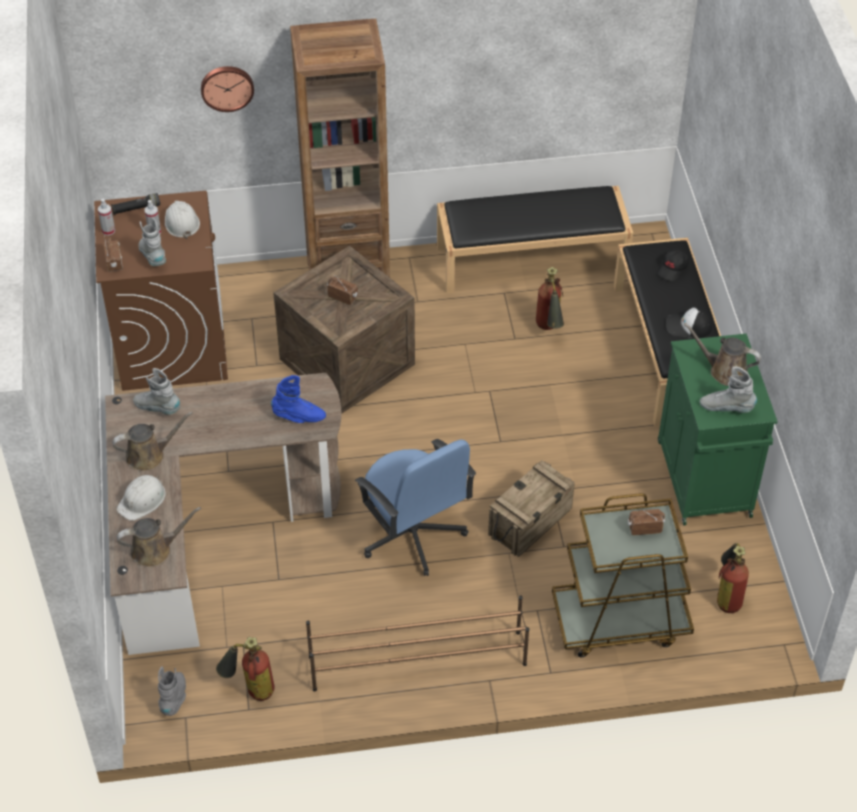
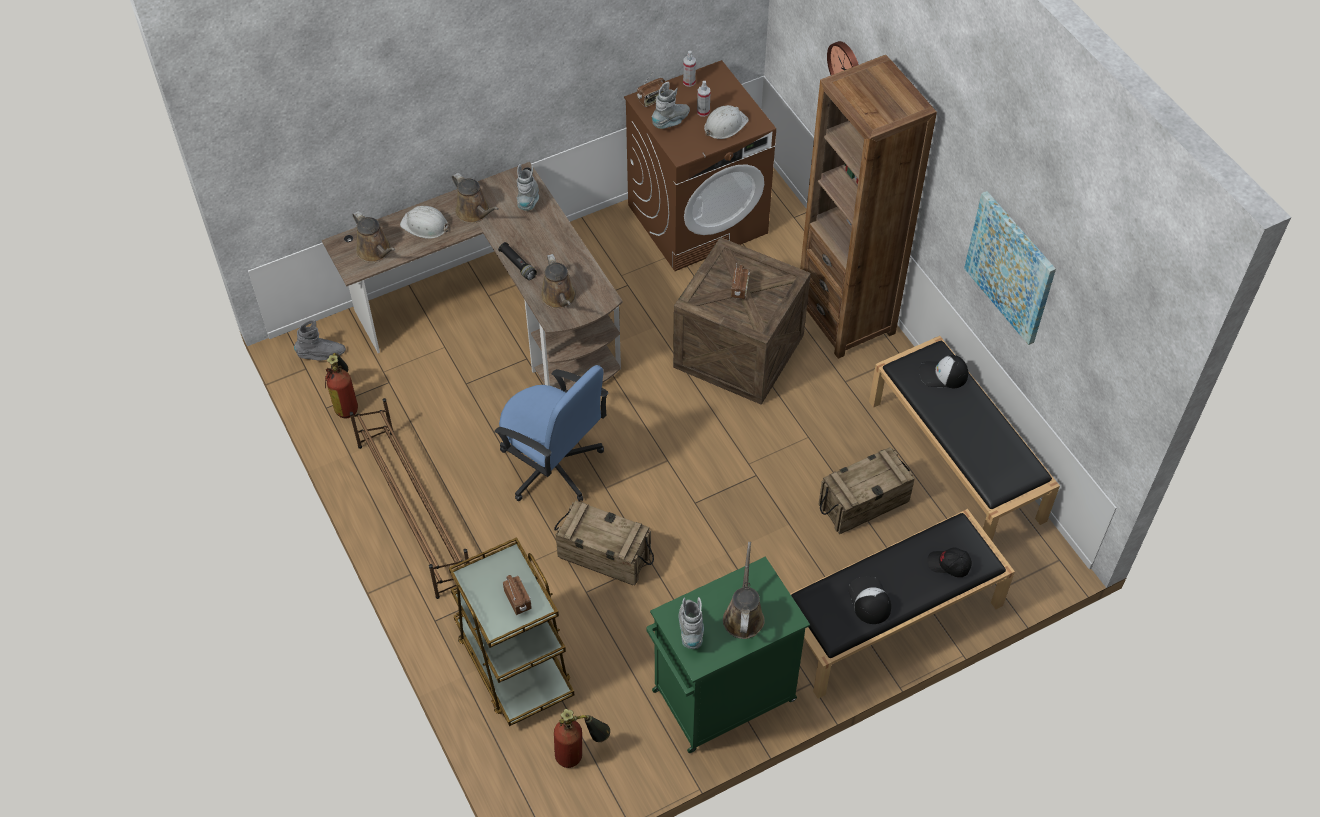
camera: 70 degrees right, 5 degrees up
(136, 209) = (726, 90): black flashlight -> black flashlight (517, 265)
(299, 417) = (559, 298): blue boot -> brown watering can
(412, 535) = (552, 466): blue office chair -> blue office chair turned 90 degrees counterclockwise
(484, 211) = (943, 375): none -> cap
(502, 70) = (1011, 267): none -> picture
(549, 330) = (863, 503): fire extinguisher -> crate

